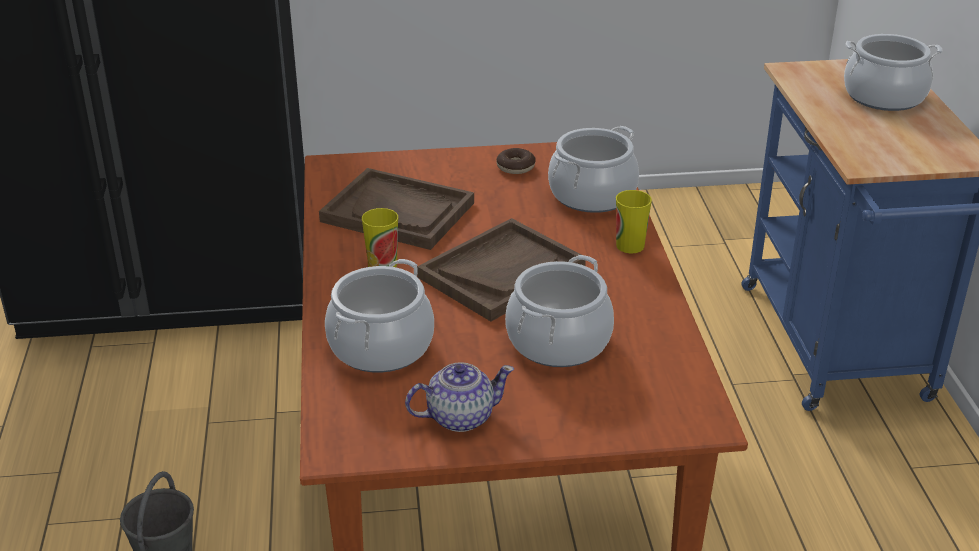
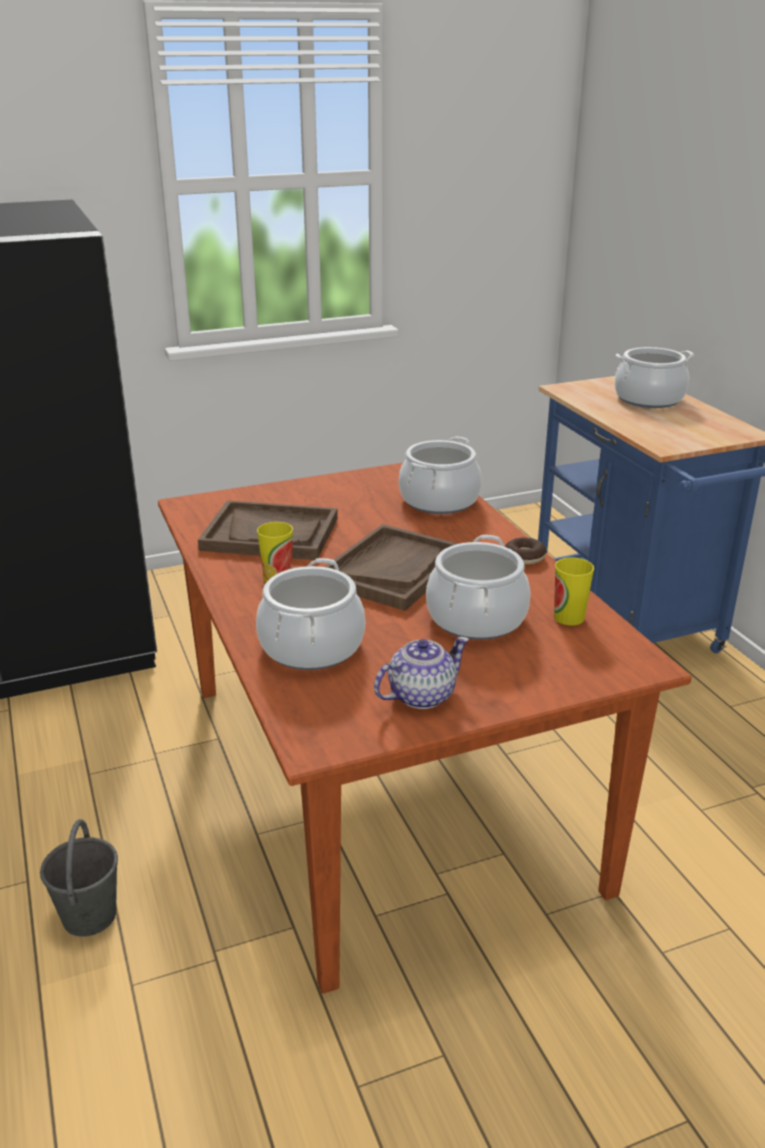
camera: 15 degrees left, 5 degrees down
(515, 167) = (359, 487): donut -> donut (524, 557)
(630, 245) = (495, 535): cup -> cup (569, 617)

